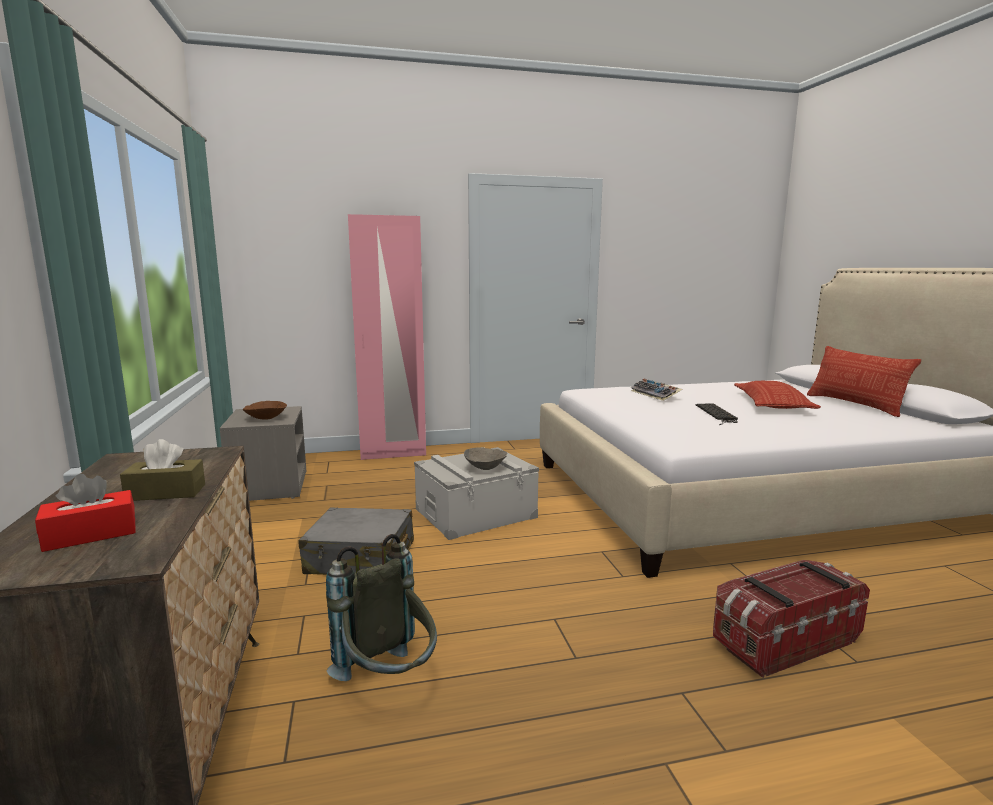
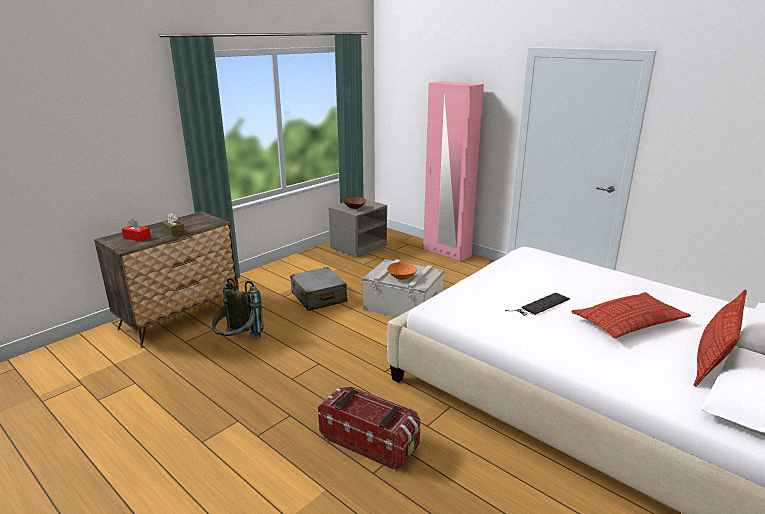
camera: 55 degrees right, 10 degrees up
(485, 467) = (402, 277): grey bowl -> orange bowl
(656, 394) = (556, 274): keyboard -> none

